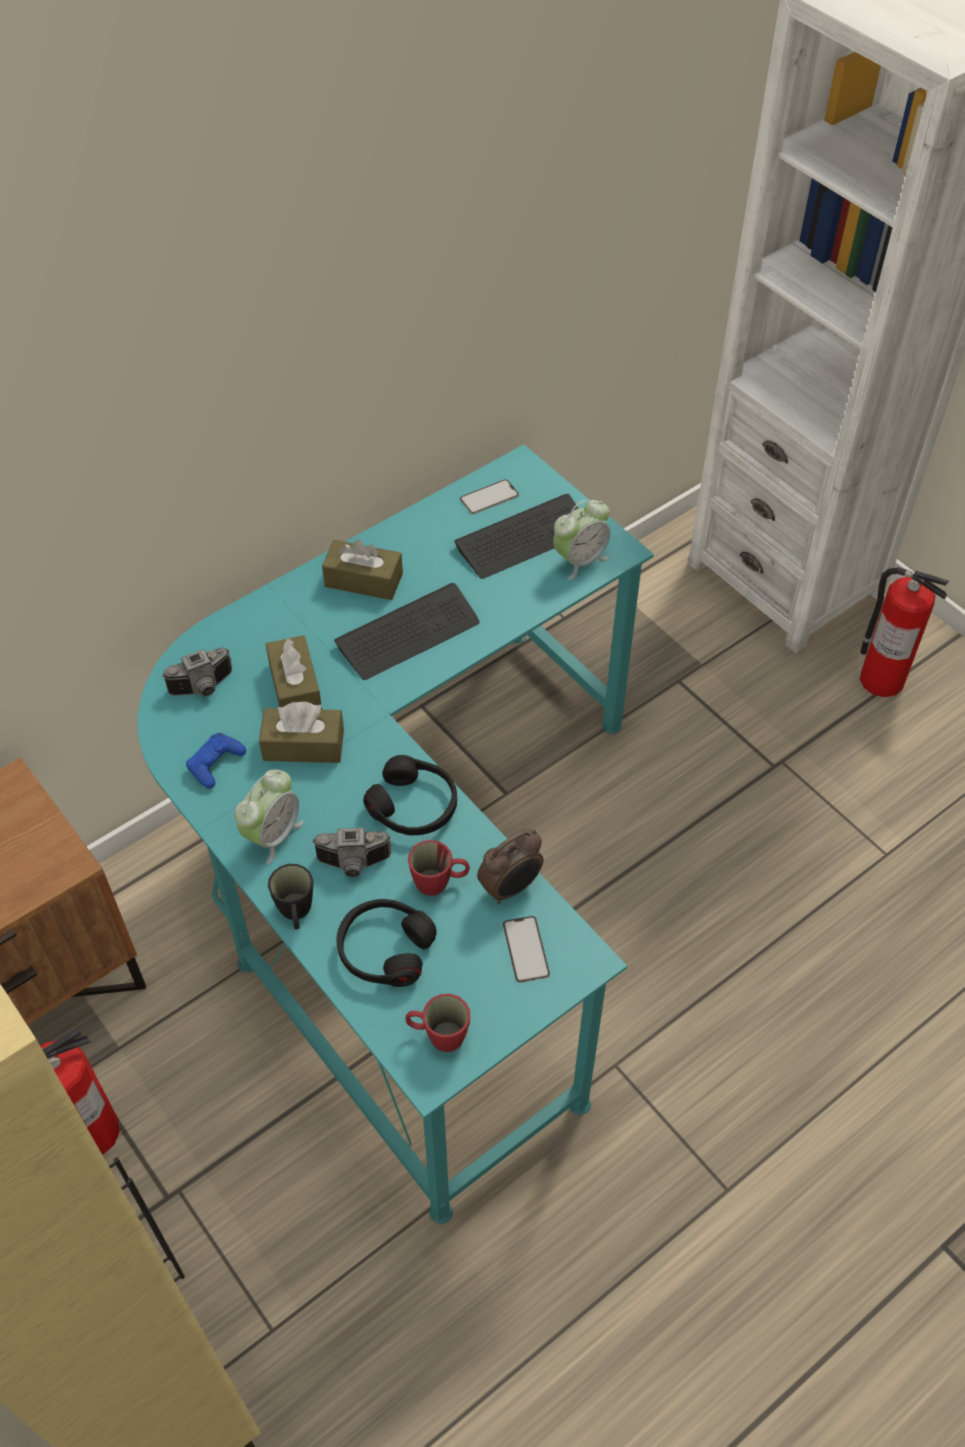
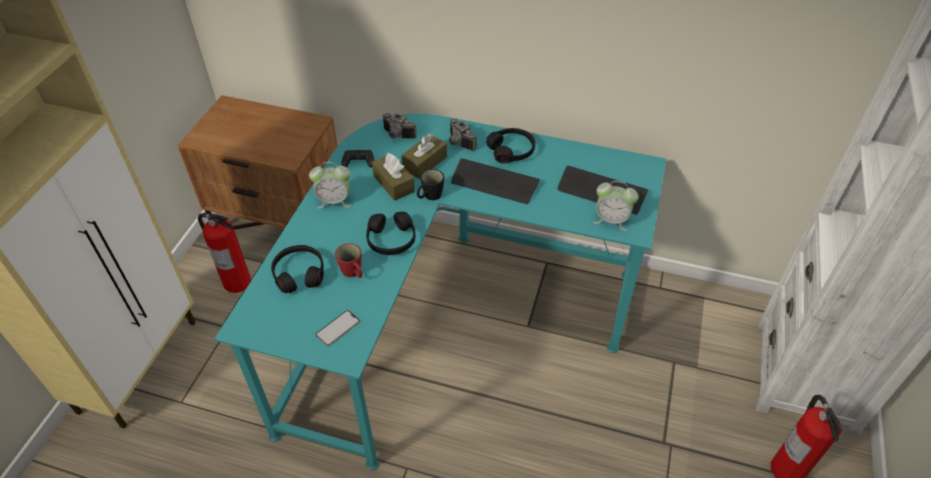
camera: 55 degrees right, 5 degrees down
(215, 764) = (358, 162): blue game controller -> black game controller
(296, 913) = (297, 232): black mug -> black mug (429, 196)
(353, 865) = (339, 237): camera -> camera (458, 143)
(363, 580) = (511, 150): brown tissue box -> black headphones
(438, 1035) = (263, 319): red mug -> none
(489, 497) = (614, 164): phone -> none
(511, 888) = (371, 303): alarm clock -> none

